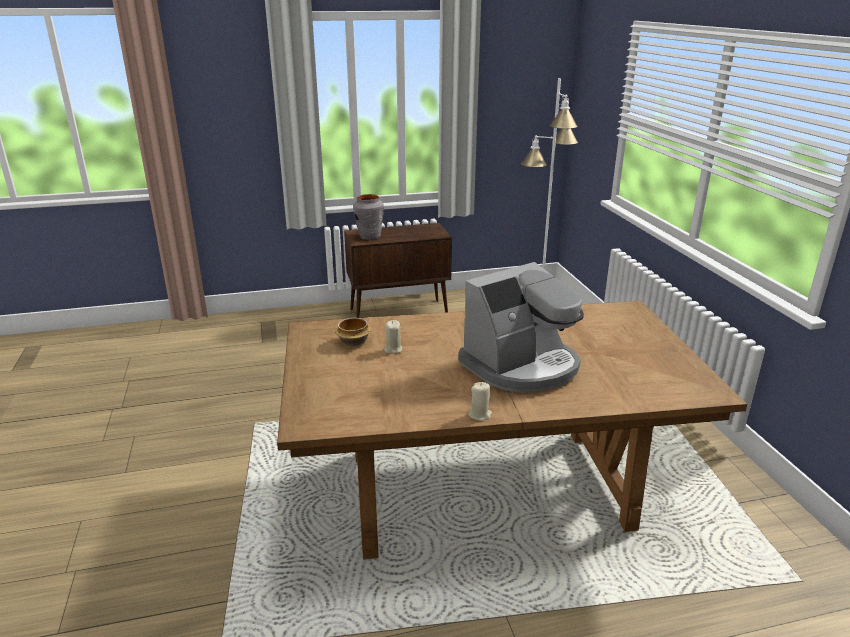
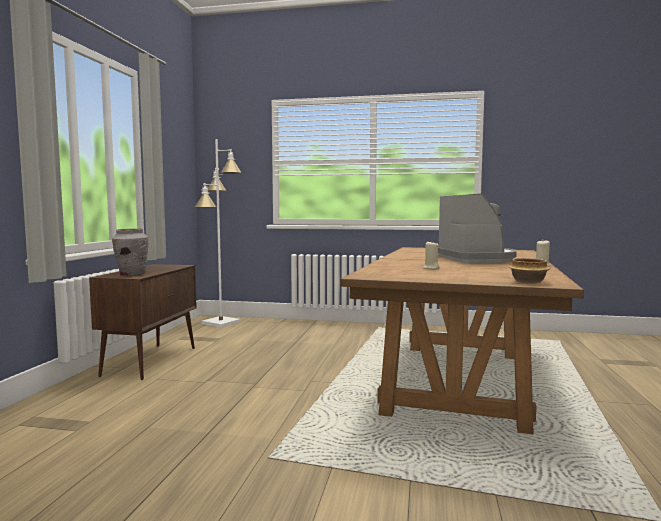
camera: 65 degrees left, 20 degrees down
(354, 342) = (408, 271): bowl -> bowl (529, 282)

